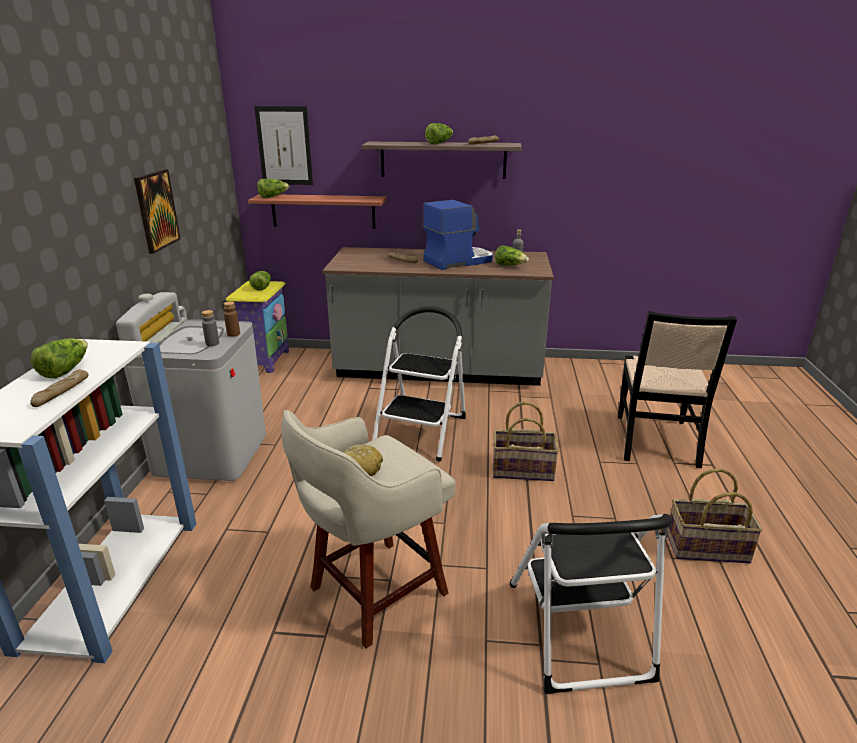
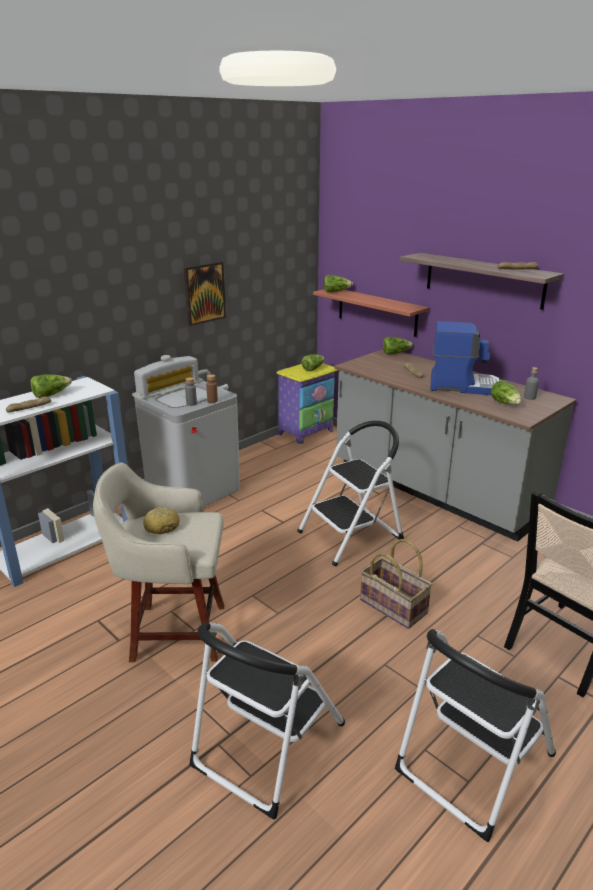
camera: 40 degrees right, 0 degrees up
(284, 146) = (355, 248): picture -> none
(439, 143) = (474, 263): lettuce -> lettuce (395, 353)
(707, 549) = (471, 764): basket -> step ladder

